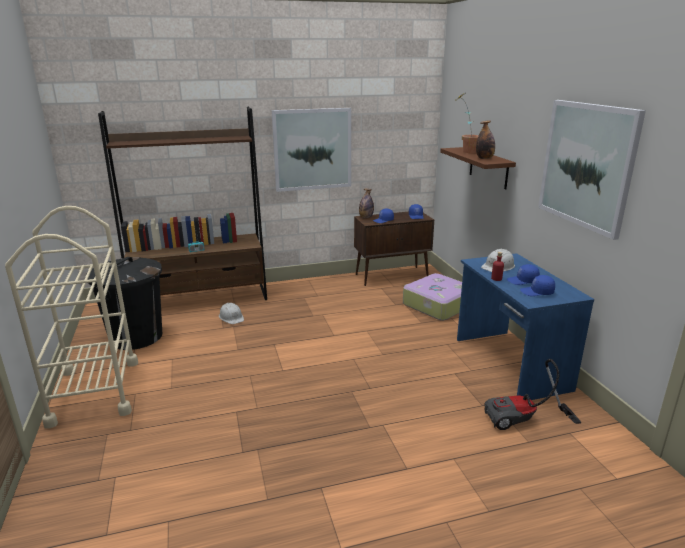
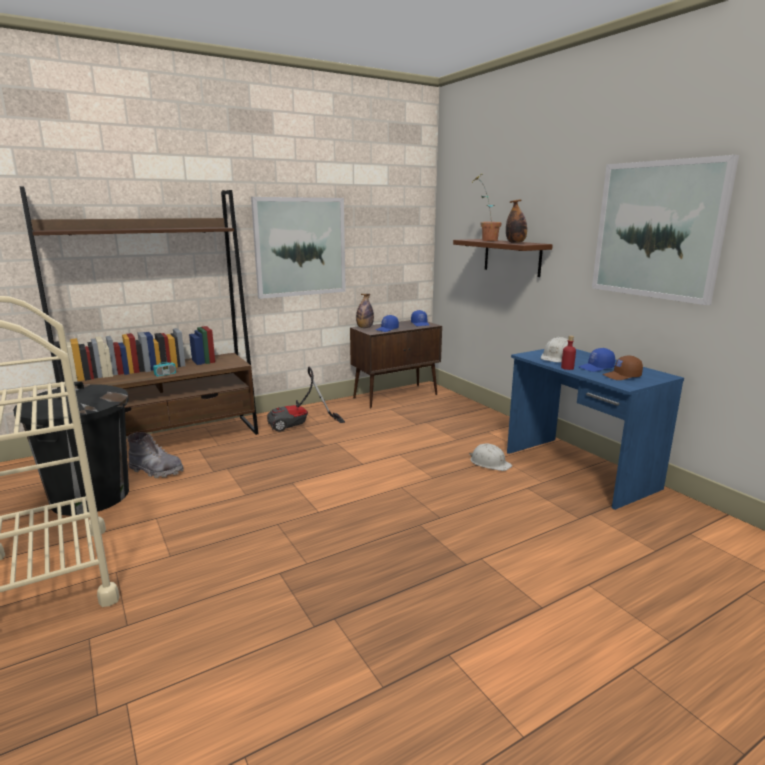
camera: 15 degrees left, 5 degrees down
(184, 322) = (156, 471): none -> grey boot
(231, 317) = (220, 458): white hard hat -> white hard hat (490, 463)
(437, 305) = (463, 419): suitcase -> none
(524, 421) = (635, 528): vacuum cleaner -> vacuum cleaner (300, 425)
(537, 292) = (622, 376): blue cap -> brown cap

